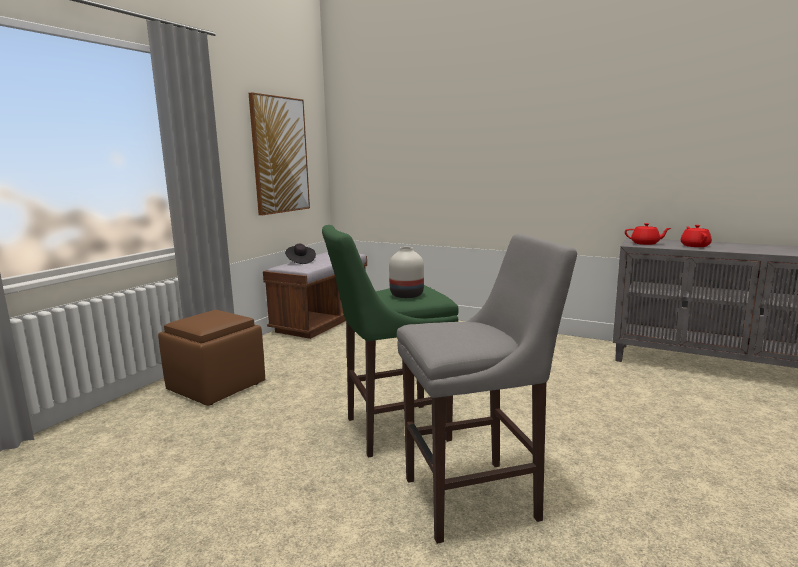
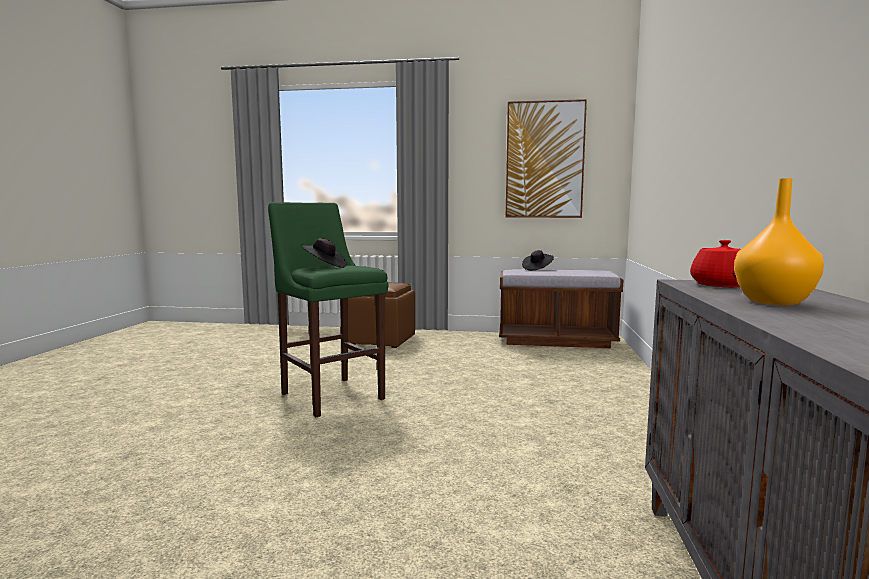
camera: 70 degrees right, 5 degrees down
(407, 295) = (324, 266): white vase -> black hat
(477, 498) = (217, 435): grey stool -> none
(695, 246) = (773, 301): red teapot -> orange vase

